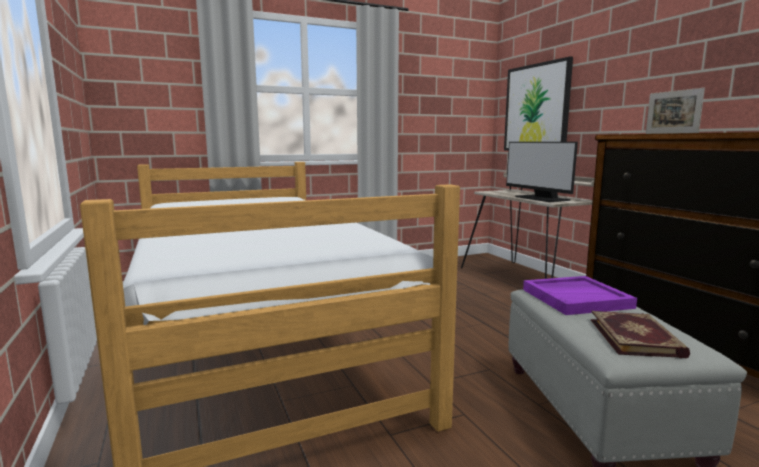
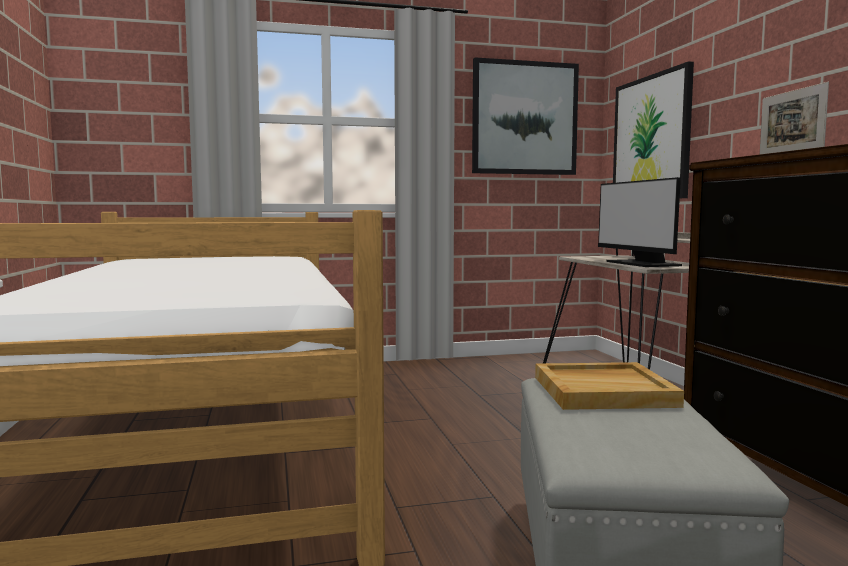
camera: 10 degrees right, 5 degrees down
(444, 90) = (524, 118): none -> picture
(576, 298) = (603, 391): purple tray -> beige tray
(636, 337) = (640, 442): book -> none

